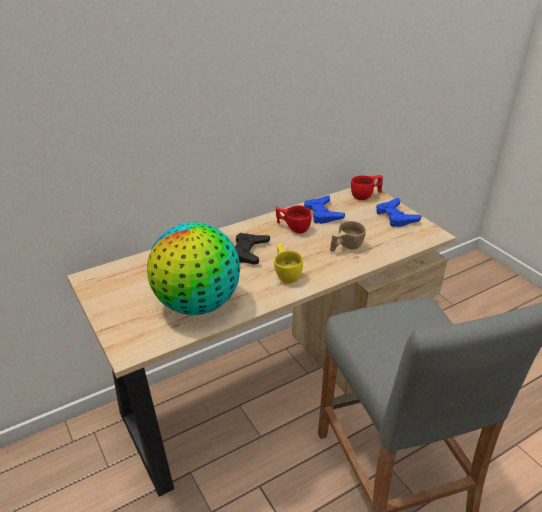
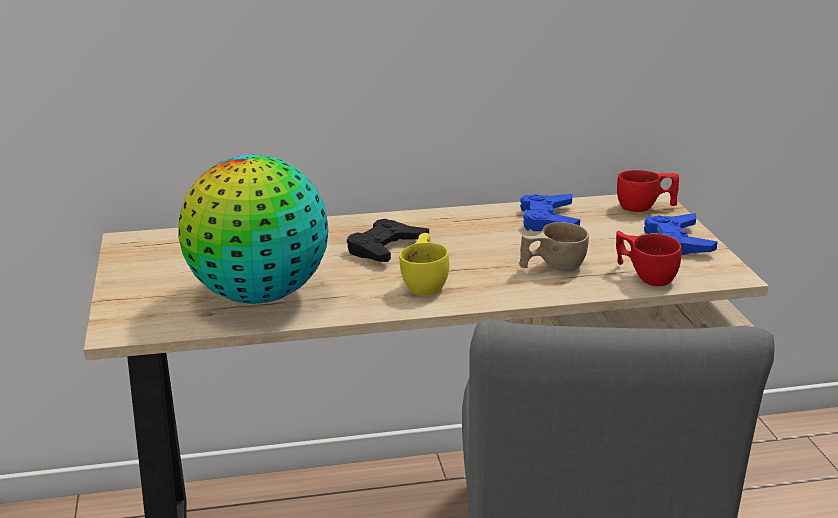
camera: 20 degrees right, 10 degrees down
(293, 227) = (483, 230): red cup -> red cup (645, 275)

